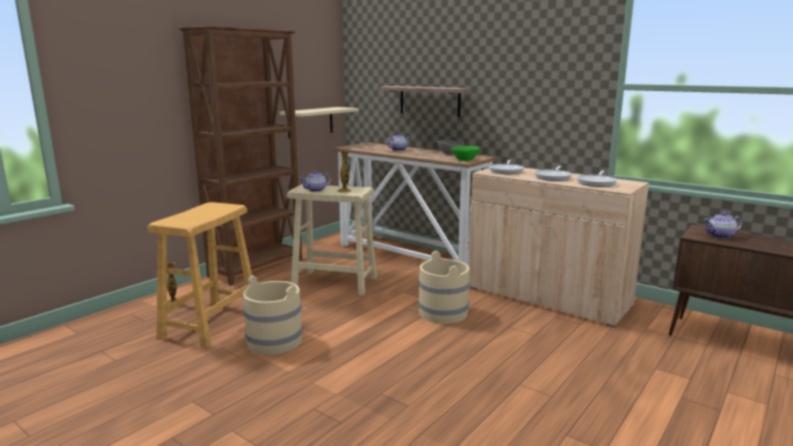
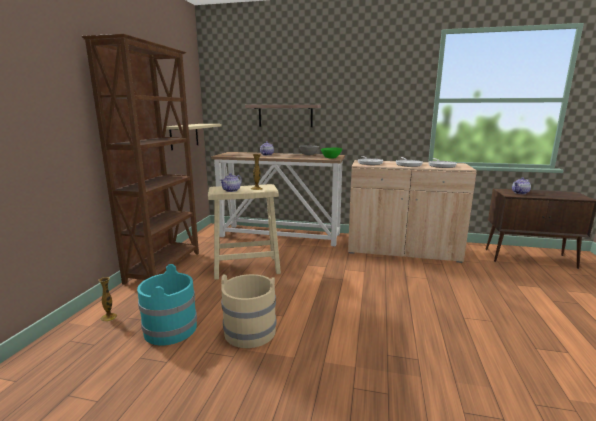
camera: 25 degrees left, 0 degrees up
(211, 323) = (170, 329): beige stool -> turquoise bucket
(443, 313) = (353, 275): beige bucket -> none

